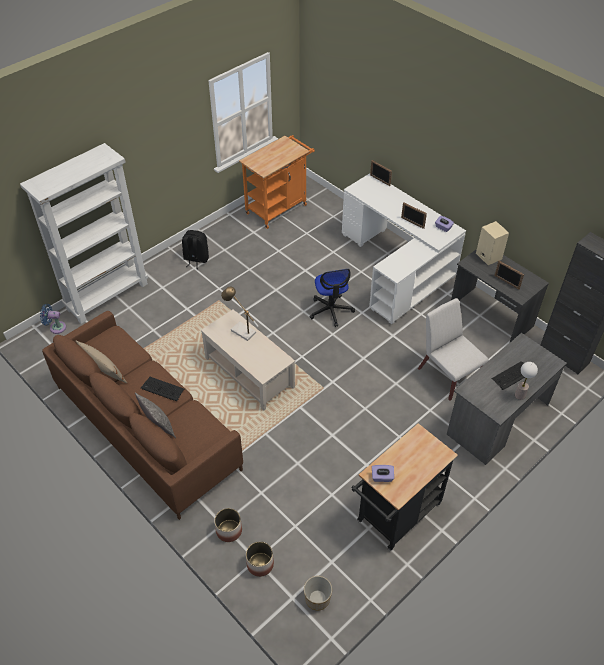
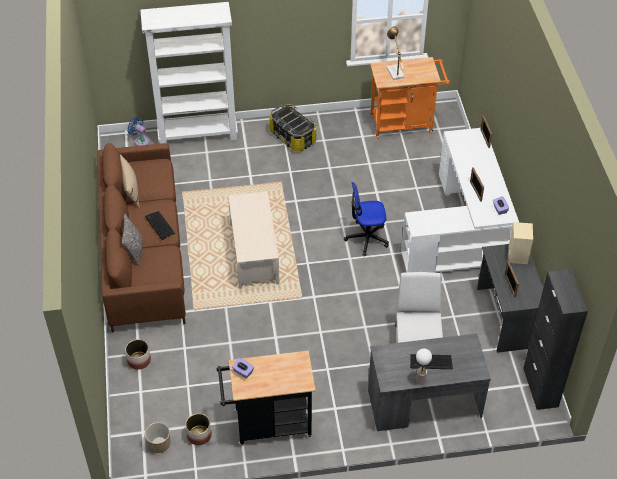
camera: 35 degrees right, 0 degrees up
(196, 259) = (292, 137): black backpack -> storage box
(240, 330) = (257, 211): table lamp -> table lamp (393, 71)
(260, 564) = (140, 396): planter -> planter (199, 435)
(331, 310) = (366, 238): office chair -> office chair turned 60 degrees clockwise

